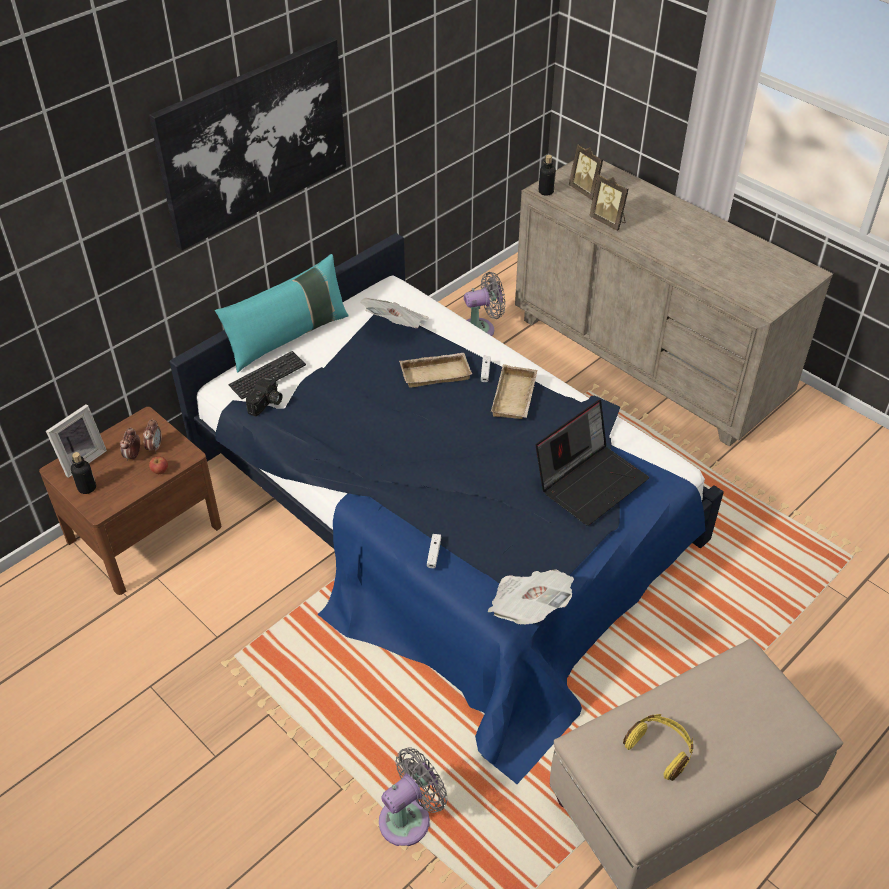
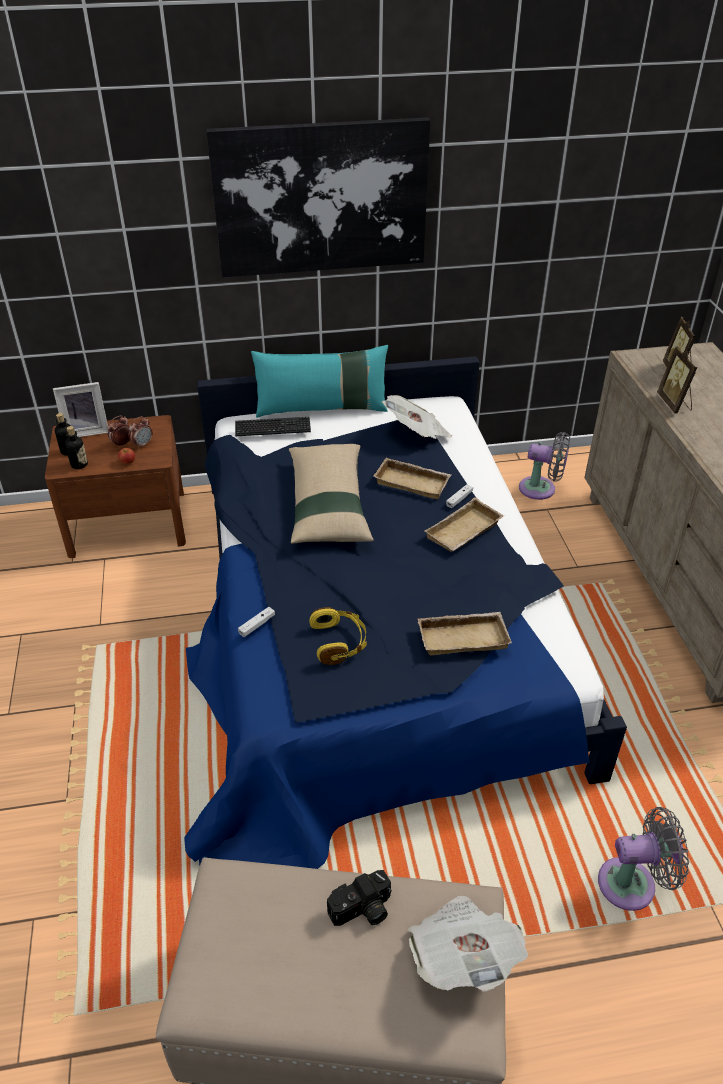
camera: 35 degrees right, 5 degrees down
(266, 404) = (249, 447): camera -> camera (362, 911)
(387, 425) = (328, 505): none -> beige pillow
(409, 818) = (90, 861): grey fan -> grey fan (633, 884)
(528, 607) = (290, 717): newspaper -> newspaper (463, 955)
(546, 191) = (633, 359): bottle -> bottle (79, 465)
(590, 481) = (463, 636): laptop -> beige tray
(660, 749) = (285, 936): yellow headphones -> yellow headphones (339, 642)

